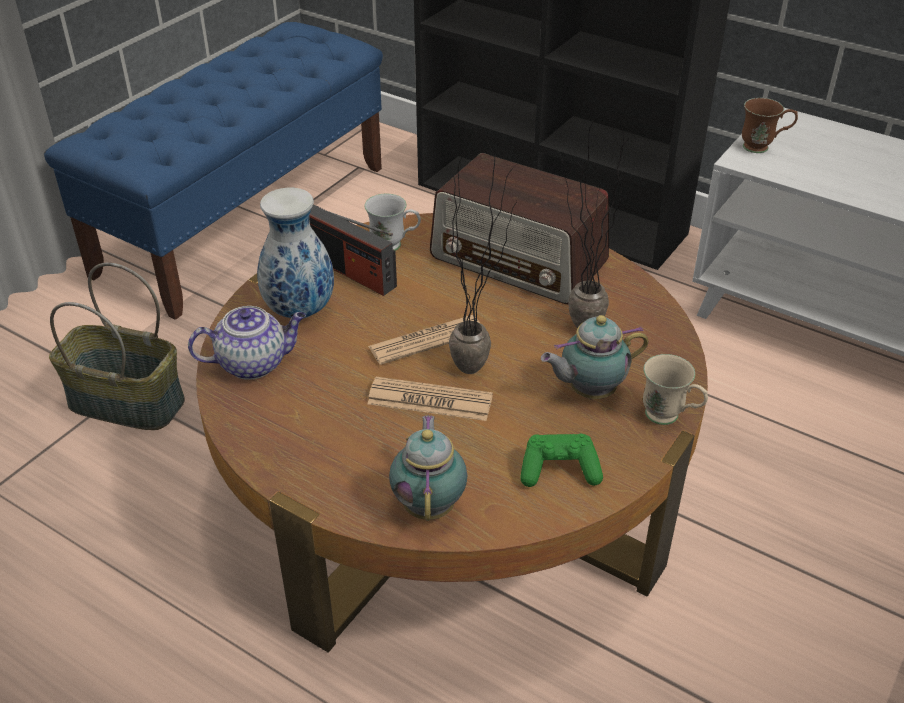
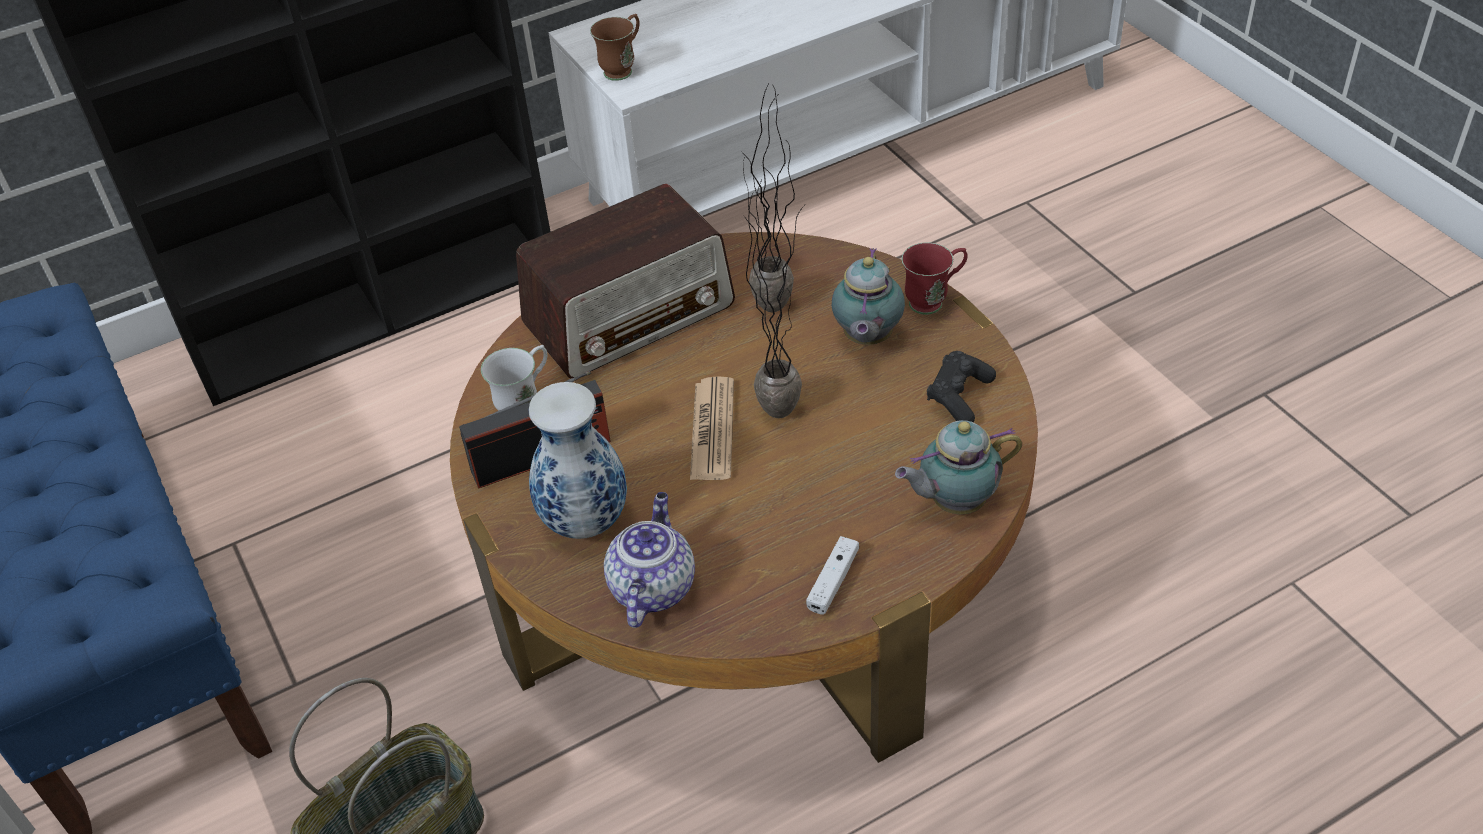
camera: 60 degrees left, 5 degrees up
(304, 456) = (833, 581): none -> white game controller
(429, 504) = (954, 502): teapot -> teapot turned 45 degrees counterclockwise
(430, 400) = (808, 456): newspaper -> none
(559, 470) = (959, 397): green game controller -> black game controller
(669, 418) = (934, 301): beige mug -> red mug

